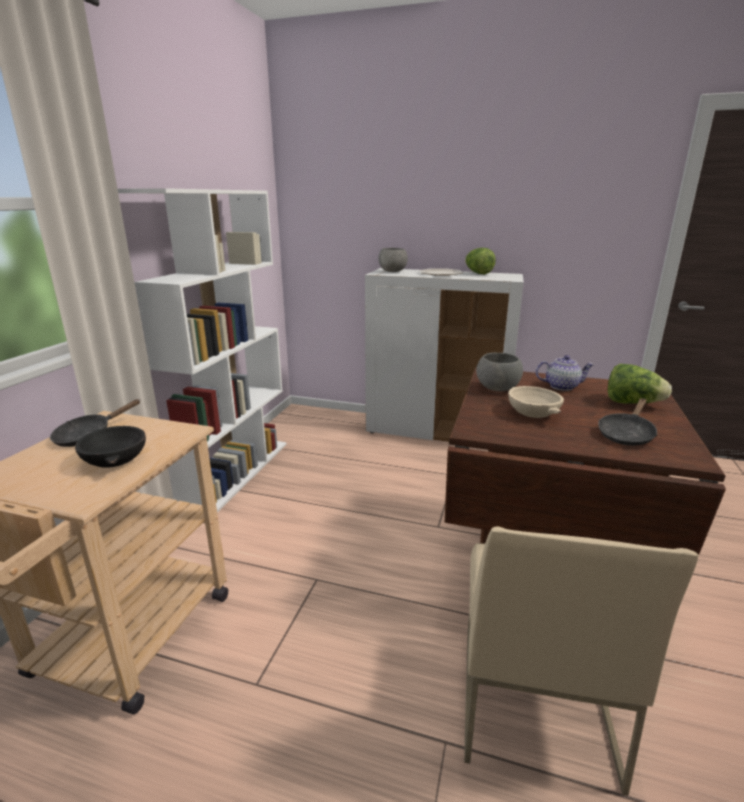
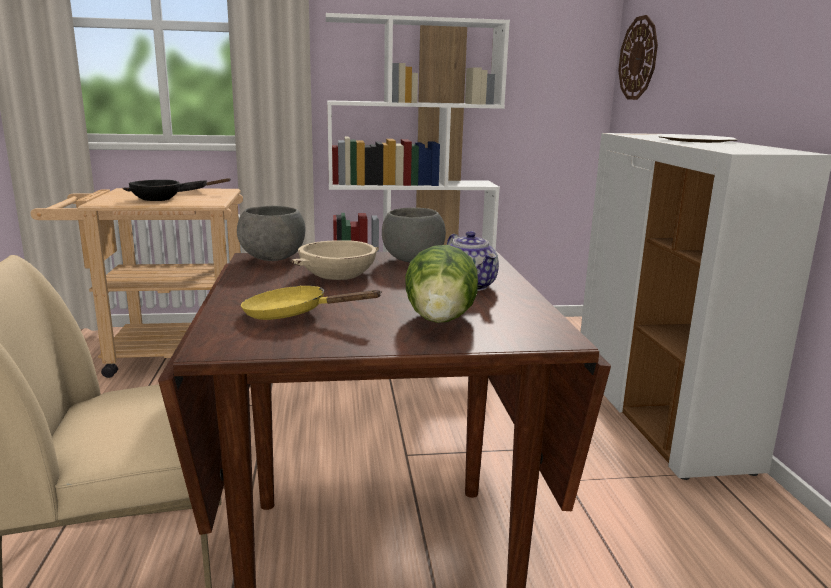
camera: 65 degrees right, 5 degrees down
(314, 215) = (638, 58): none -> wall clock
(393, 271) = (652, 135): grey bowl -> grey bowl (273, 259)
(477, 273) = (754, 146): lettuce -> none
(626, 434) = (293, 314): black frying pan -> yellow frying pan

